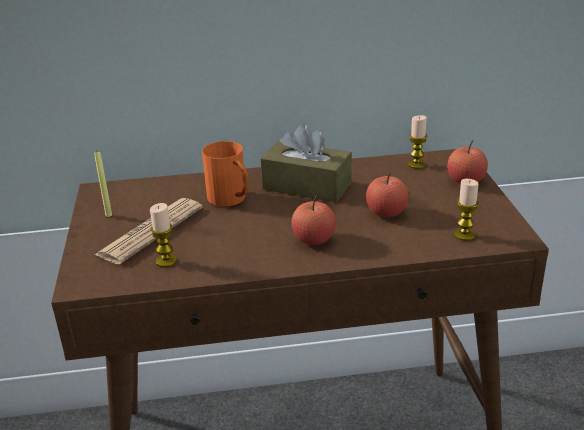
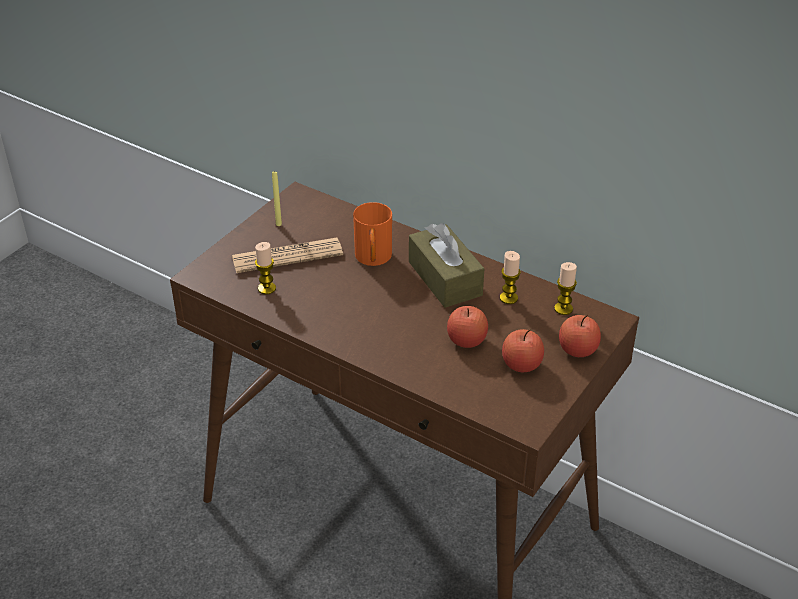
camera: 40 degrees right, 10 degrees up
(314, 239) = (381, 331): apple -> apple (521, 364)
(464, 235) = (492, 397): candle -> candle (508, 298)

